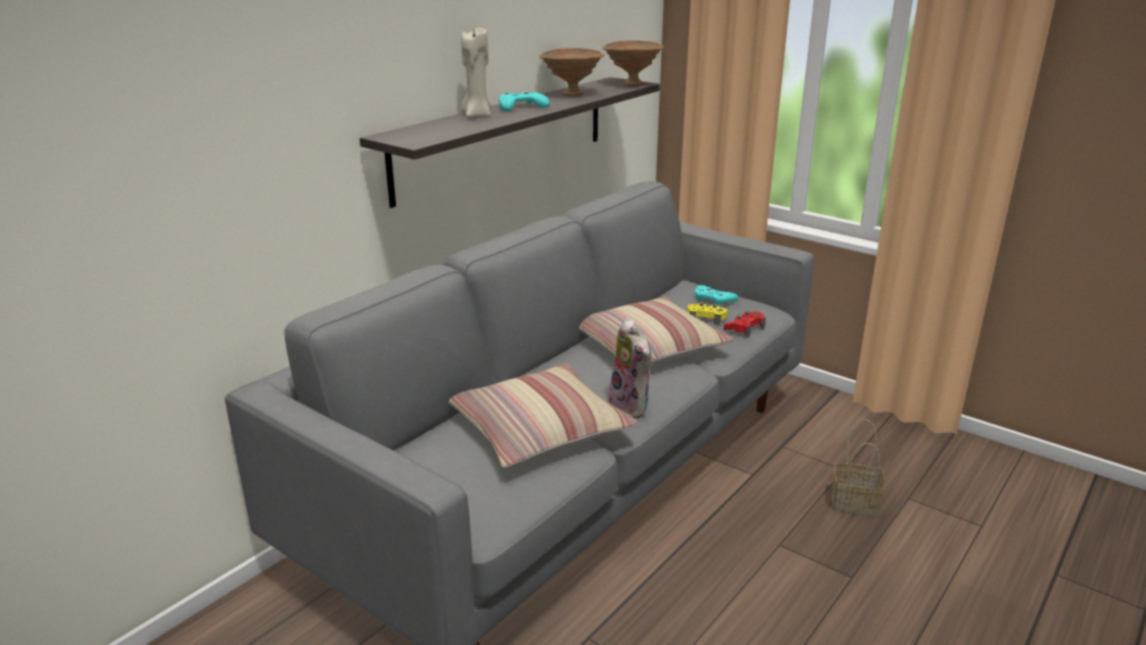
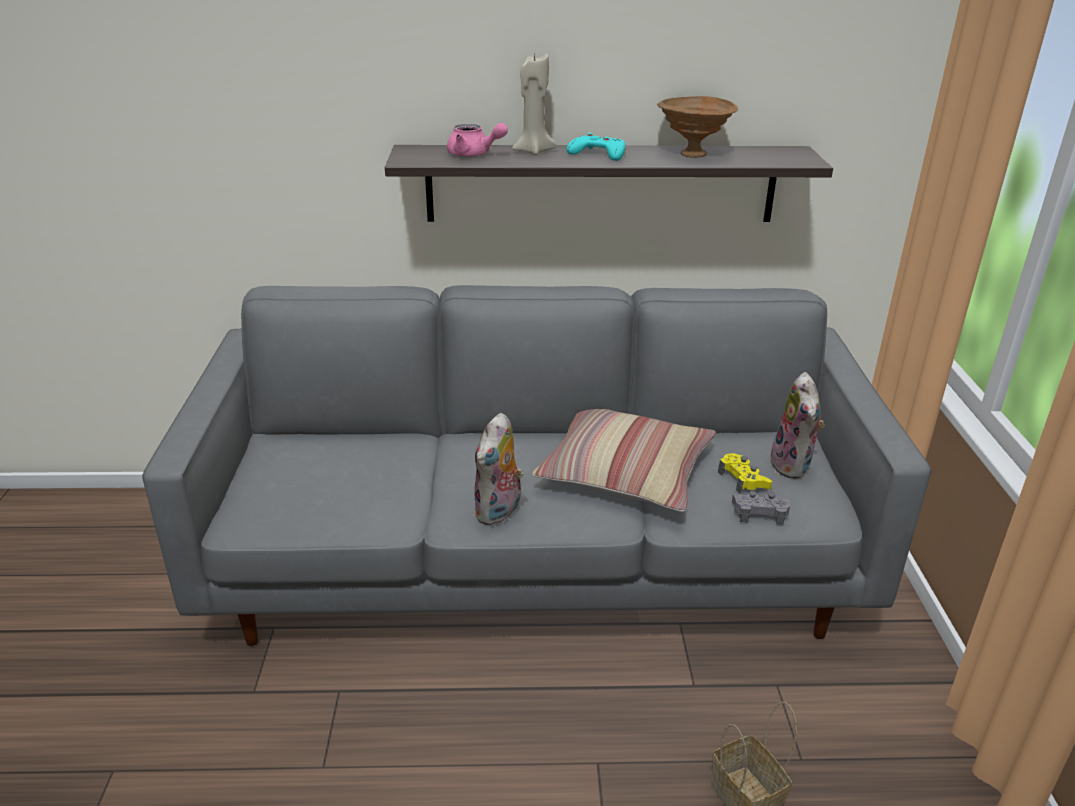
camera: 50 degrees right, 5 degrees up
(446, 127) = (474, 154): none -> pink teapot
(539, 429) = (403, 482): pillow -> none
(631, 84) = (795, 160): brown bowl -> none
(713, 299) = (793, 466): turquoise game controller -> plush toy
(744, 328) = (759, 512): red game controller -> grey game controller

